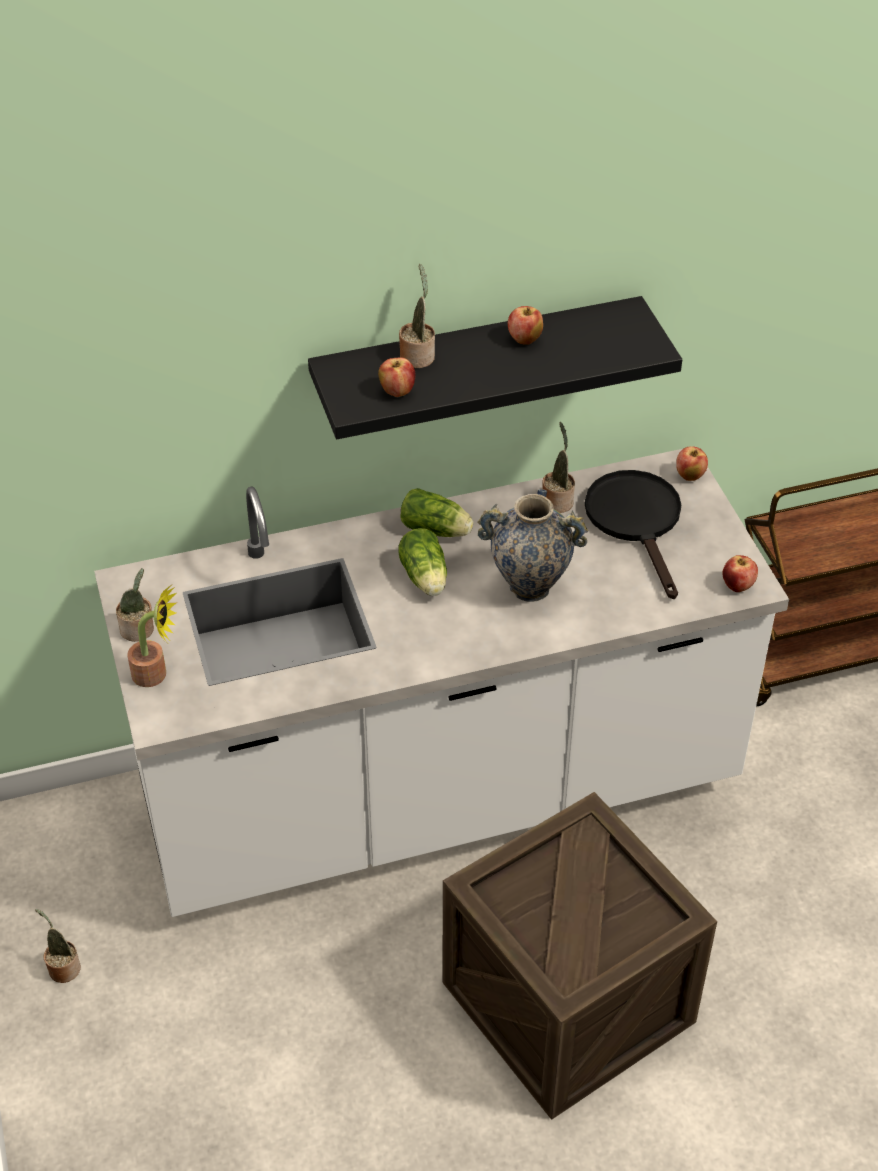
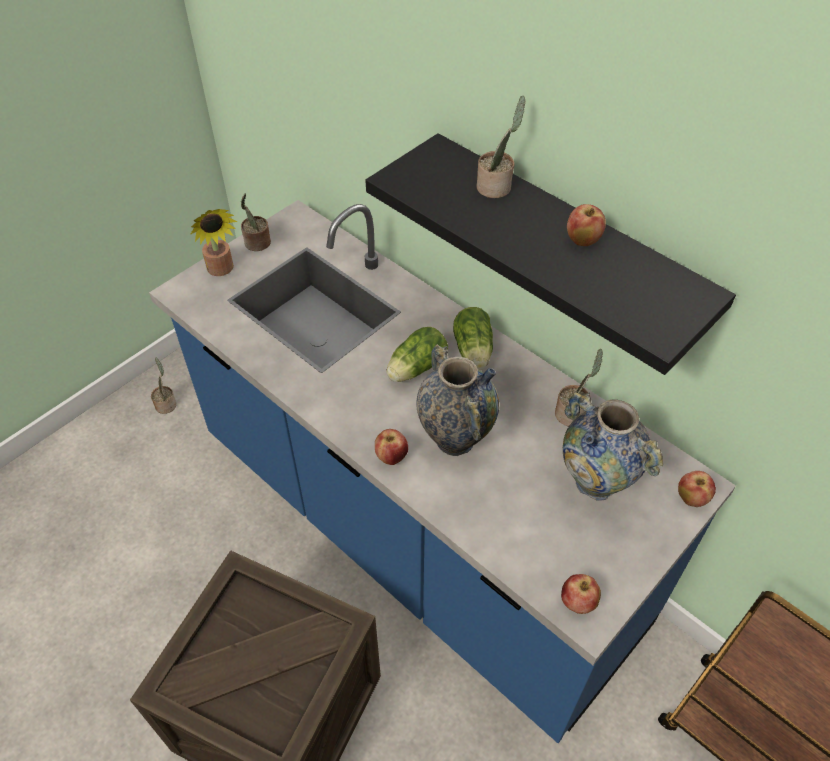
camera: 60 degrees right, 5 degrees up
(397, 391) = (439, 194): apple -> apple (391, 456)
(439, 792) = (415, 531): white counter -> blue counter
(637, 522) = (595, 483): black frying pan -> vase

